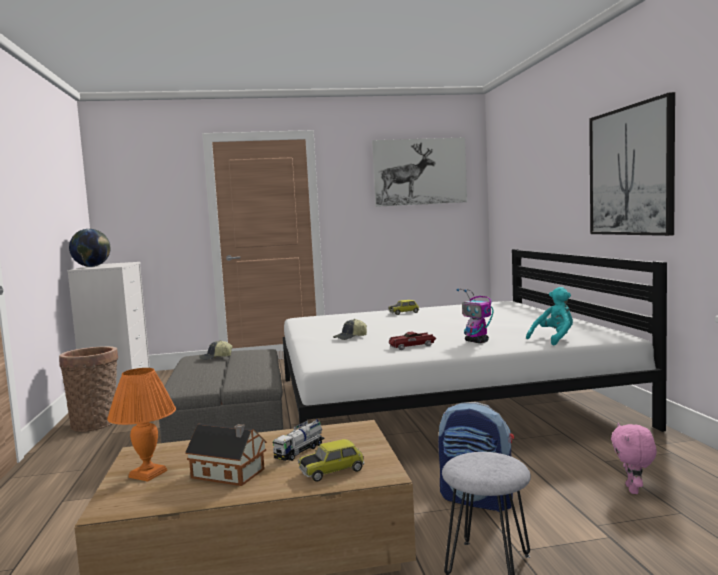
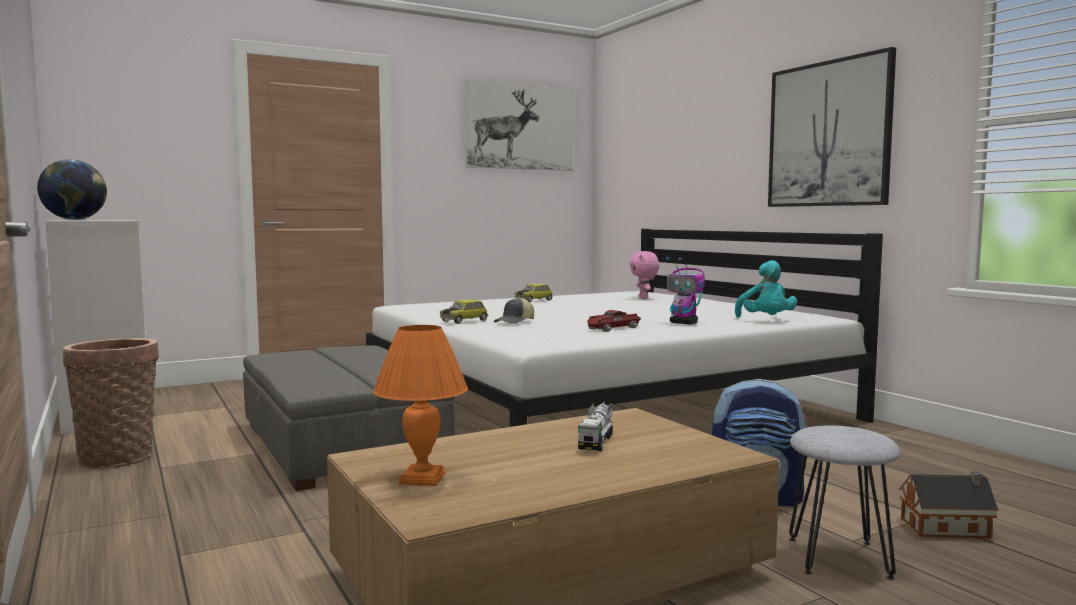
camera: 20 degrees left, 0 degrees up
(215, 358) = (310, 354): cap -> none
(230, 474) = (542, 469): toy house -> toy house (948, 528)
(332, 470) = (669, 456): toy car -> toy car (464, 321)
(554, 339) = (766, 320): turquoise plush toy -> turquoise plush toy turned 135 degrees clockwise
(633, 490) = (901, 475): pink plush toy -> pink plush toy (644, 298)

